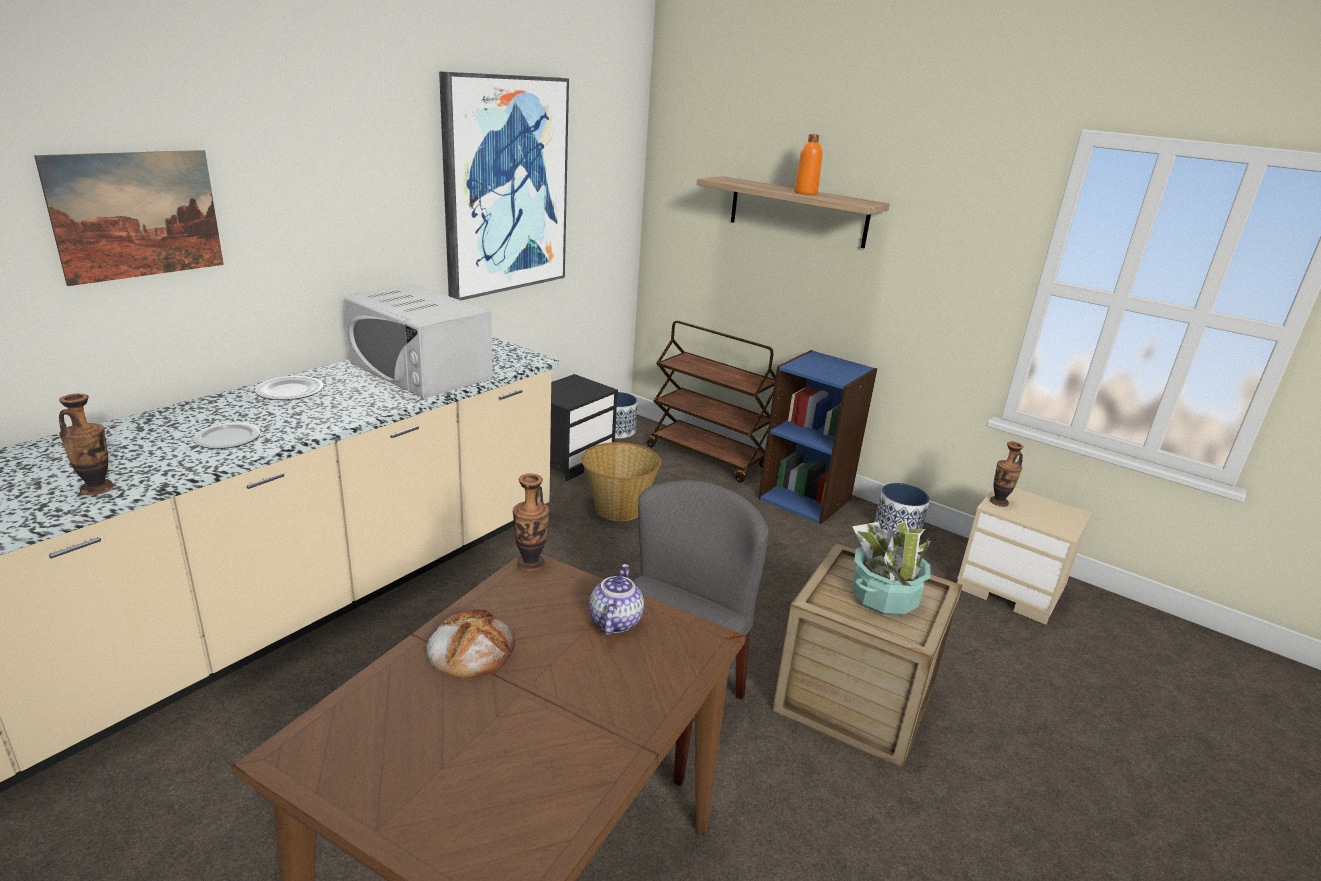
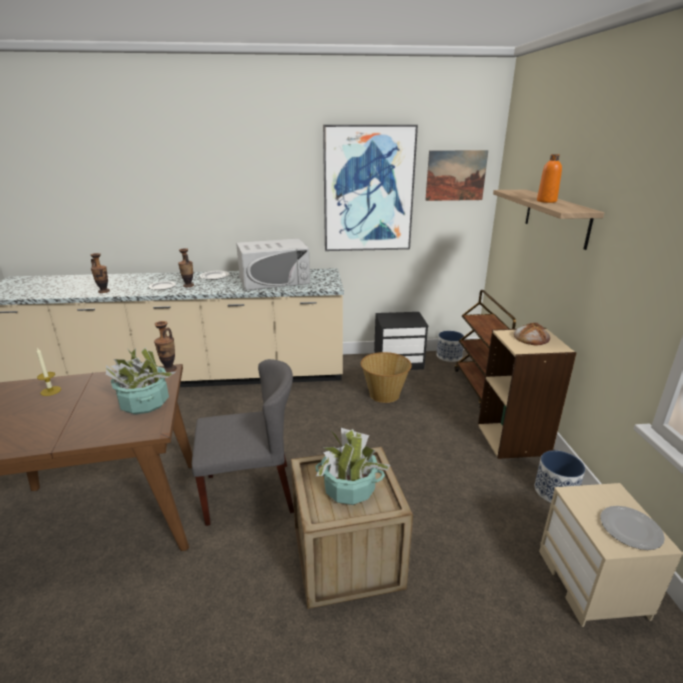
camera: 50 degrees right, 0 degrees up
(137, 215) = (166, 190): picture -> picture (456, 175)
(413, 698) = (50, 391): none -> candle
(421, 371) = (274, 280): white microwave -> white microwave turned 105 degrees counterclockwise
(471, 649) = (92, 386): bread -> bread (531, 338)
(614, 621) = (144, 403): teapot -> potted plant
(805, 498) = (513, 439): blue bookcase -> beige bookcase
(998, 502) = (585, 494): vase -> vase (188, 285)
(1053, 512) = (631, 529): none -> plate

